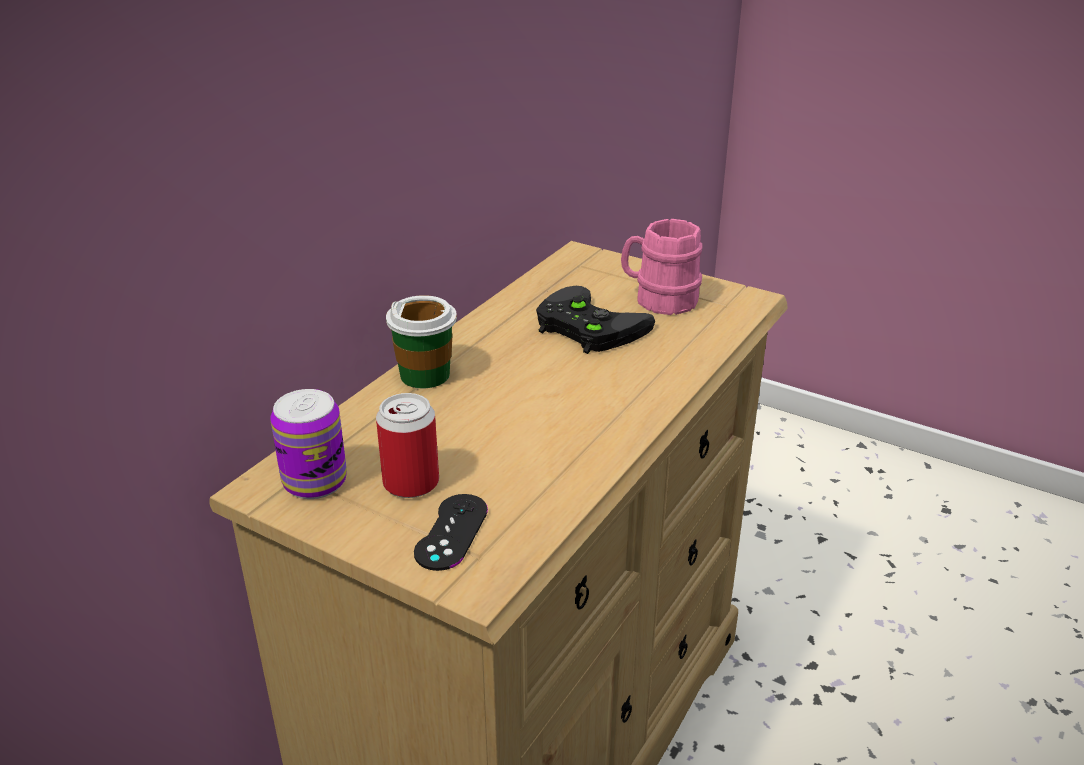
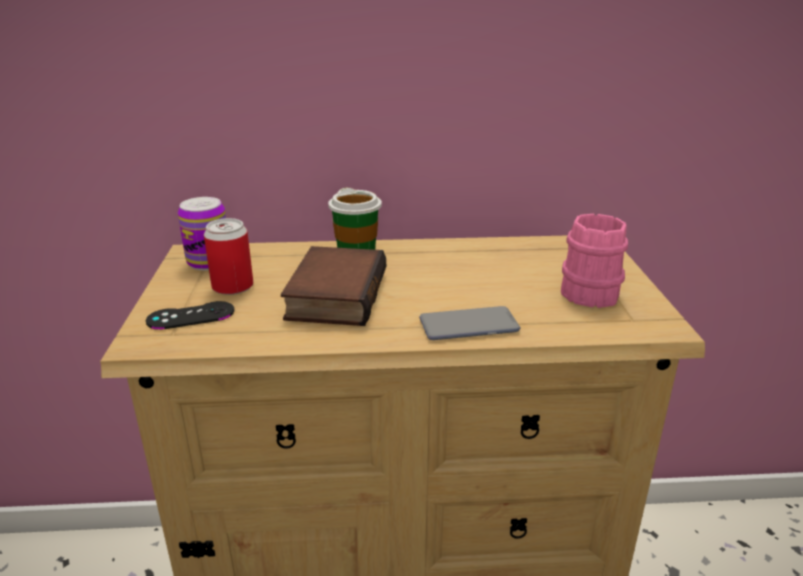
camera: 55 degrees right, 5 degrees down
(514, 424) = (334, 295): none -> book
(585, 327) = (495, 277): black game controller -> none
(658, 377) = (469, 325): none -> phone

